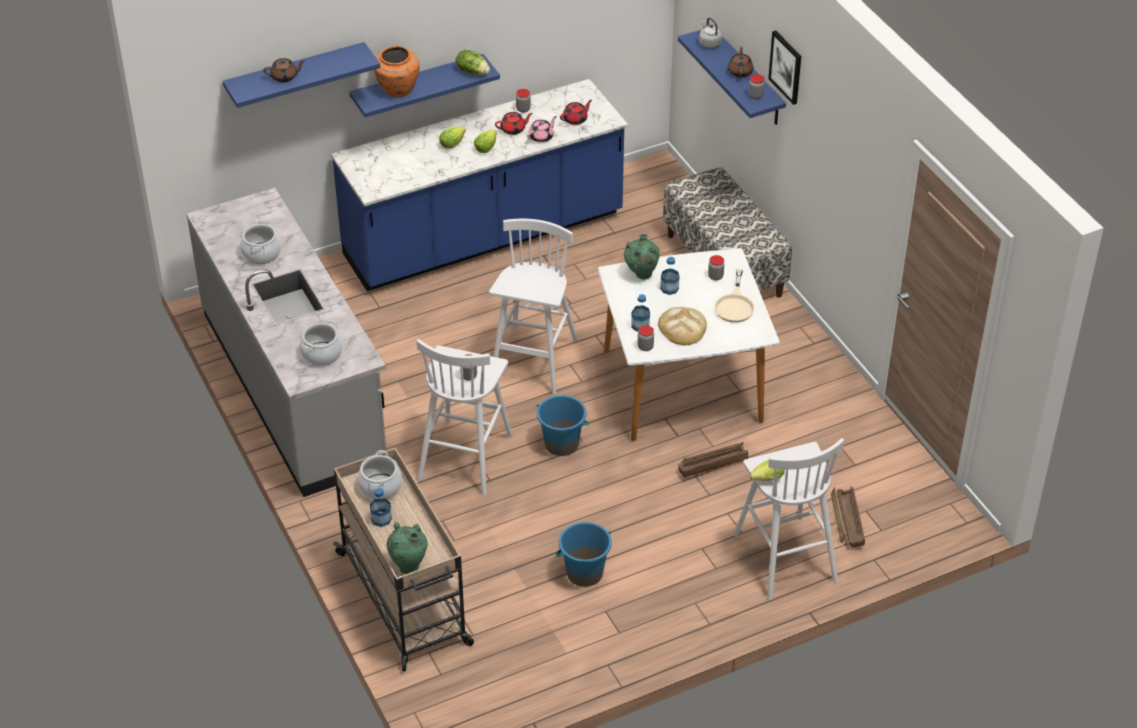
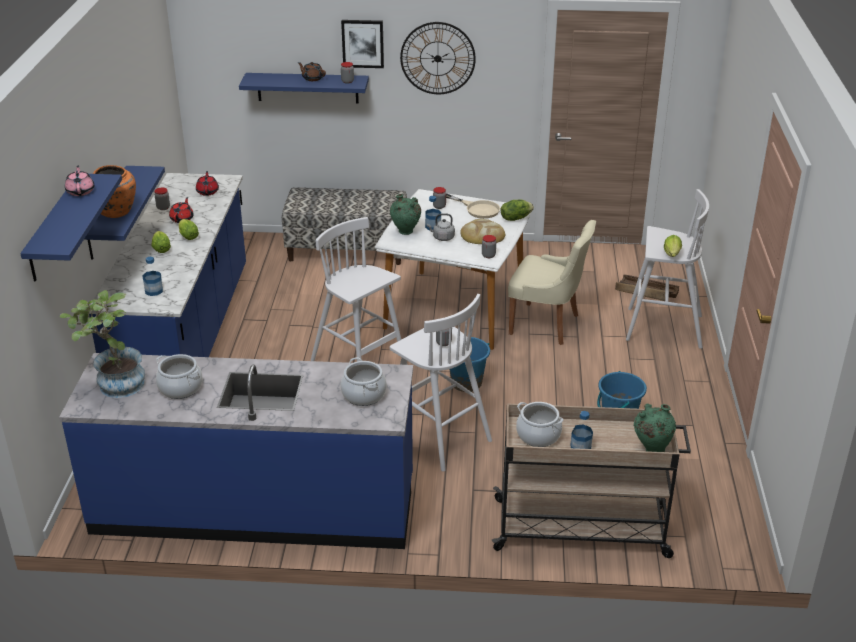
camera: 60 degrees left, 10 degrees down
(241, 219) = (114, 385): none -> potted plant
(285, 77) = (69, 220): brown teapot -> none
(294, 387) = (254, 506): grey counter -> blue counter
(472, 72) = (143, 175): lettuce -> lettuce (515, 218)
(541, 137) = (209, 210): pink teapot -> pink teapot (80, 191)
(640, 325) = (462, 250): bottle -> bottle (154, 291)
(709, 43) = (264, 78): grey kettle -> grey kettle (442, 238)
(712, 464) = (547, 325): crate -> beige chair
(832, 129) = (437, 58): none -> wall clock

